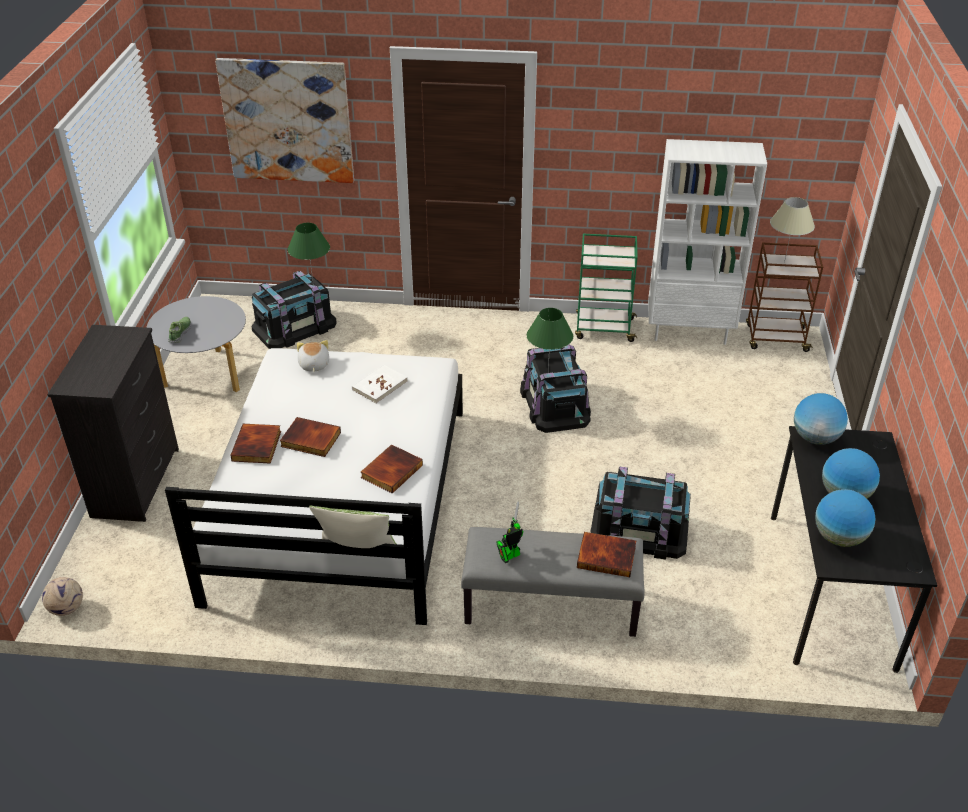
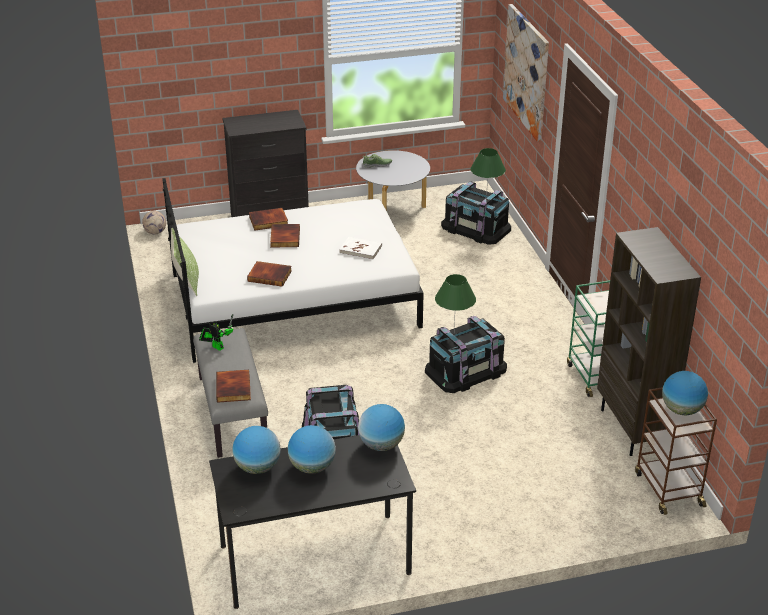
camera: 70 degrees right, 5 degrees down
(313, 365) = (368, 219): plush toy -> none
(689, 332) = (633, 430): white bookcase -> brown bookcase
(784, 262) = (681, 410): beige table lamp -> globe

